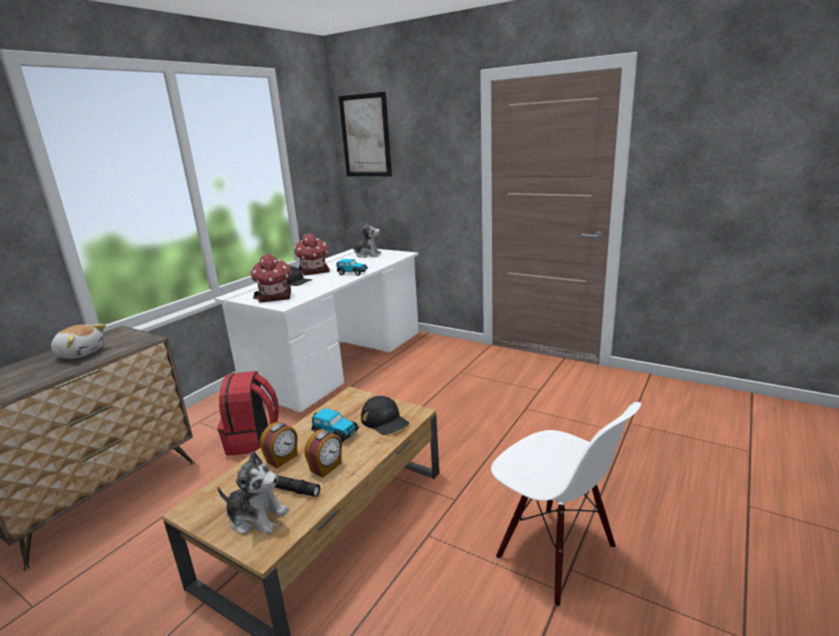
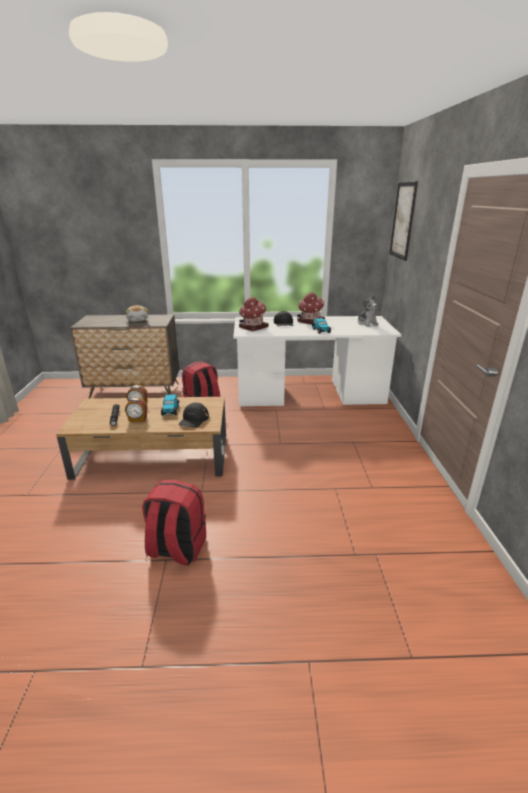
camera: 55 degrees right, 5 degrees up
(257, 517) = (91, 418): plush toy -> none
(555, 553) = (176, 549): white chair -> red backpack

